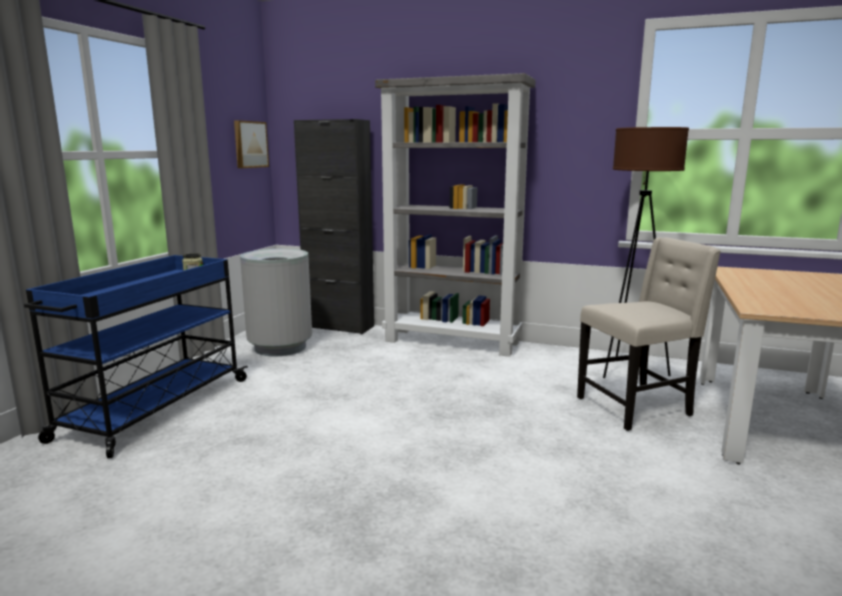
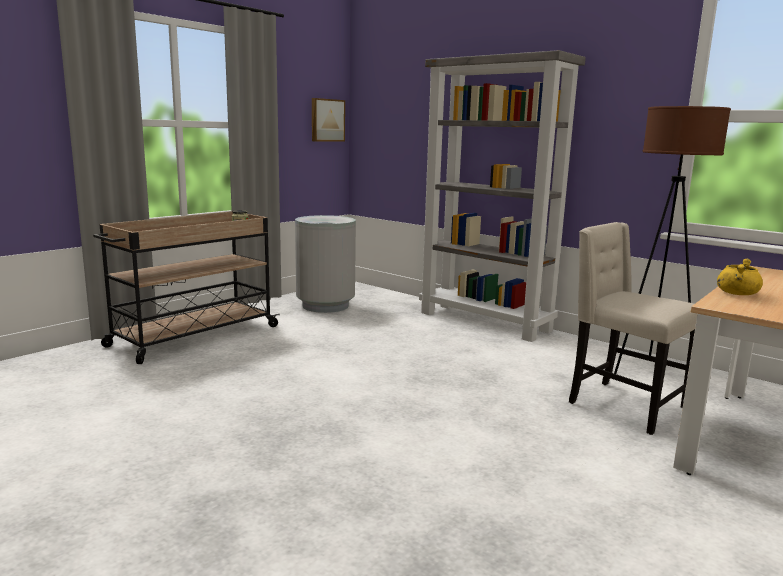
camera: 20 degrees right, 0 degrees up
(153, 409) = (193, 336): blue cart -> beige cart
(339, 327) = (390, 296): black cabinet -> none
(636, 407) = (624, 405): beige chair -> beige chair turned 135 degrees counterclockwise
(750, 295) = (736, 293): none -> yellow cooking pot

